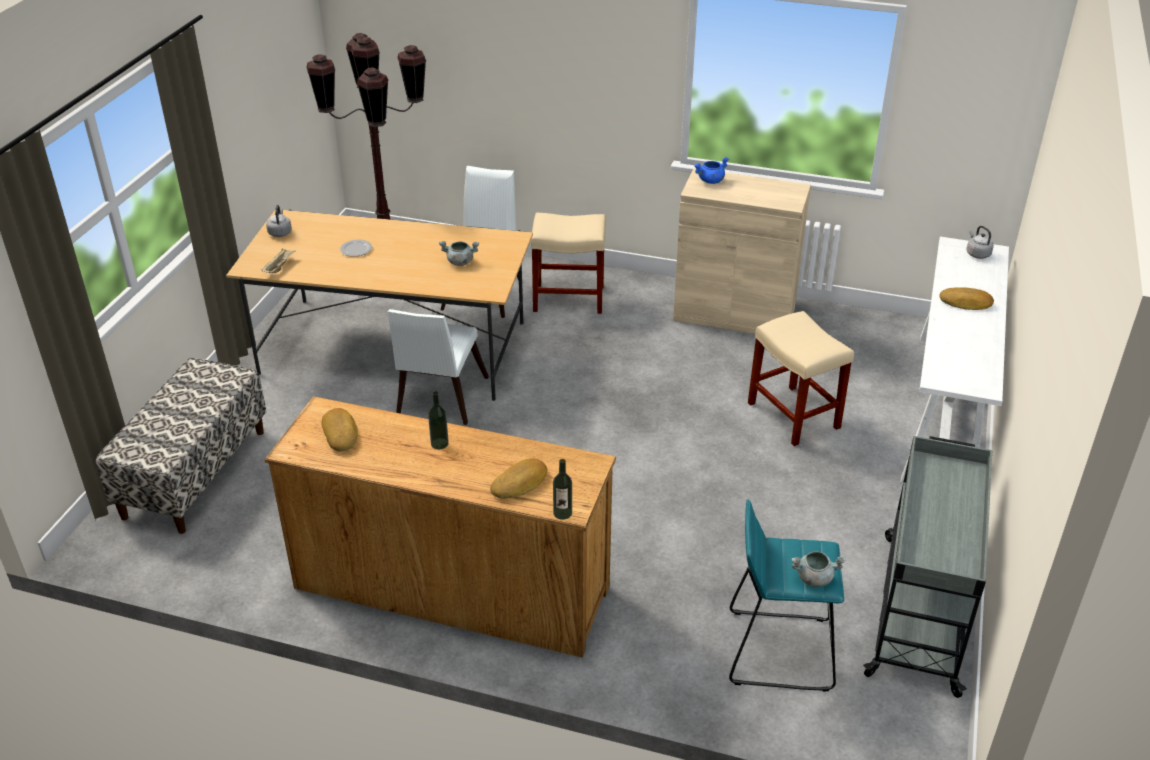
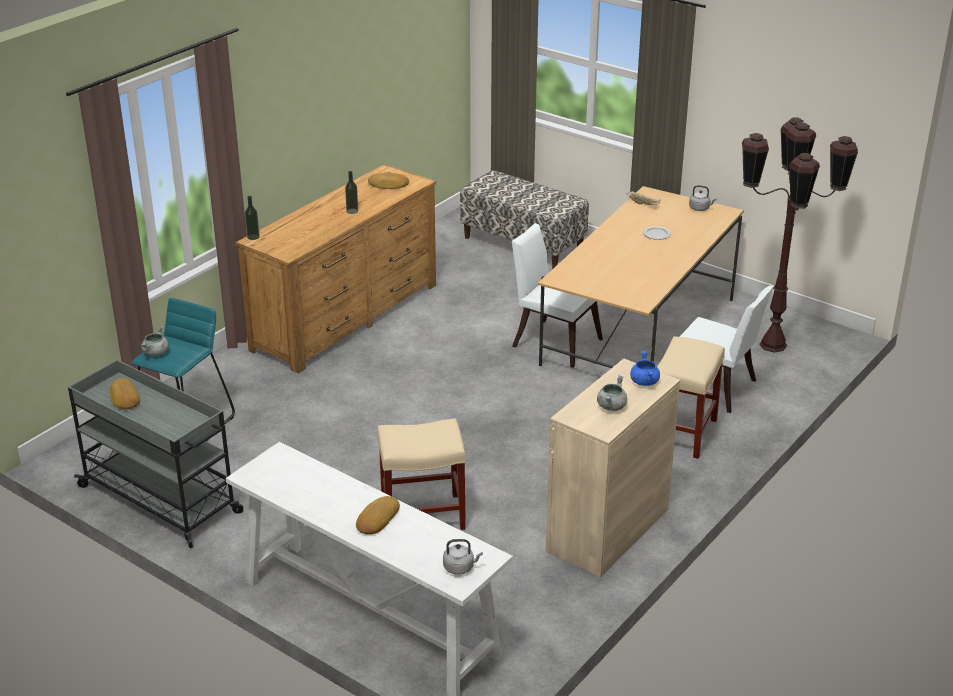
camera: 110 degrees right, 5 degrees down
(460, 262) = (612, 273): grey cooking pot -> grey cooking pot (611, 406)
(520, 483) = (291, 229): bread -> bread (124, 398)

